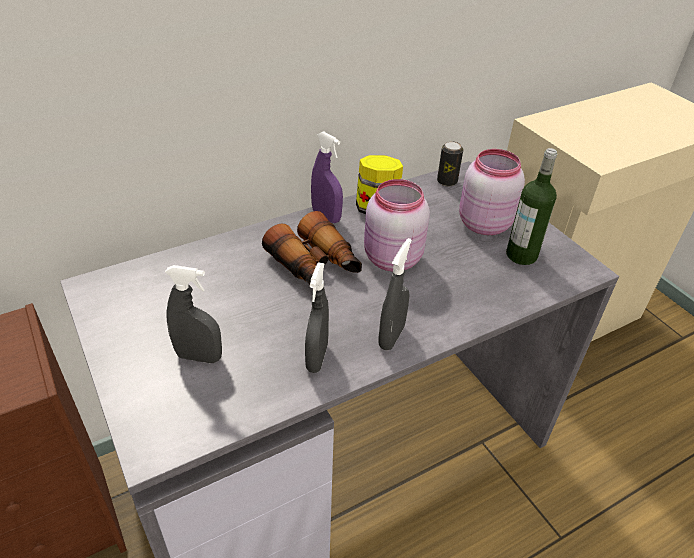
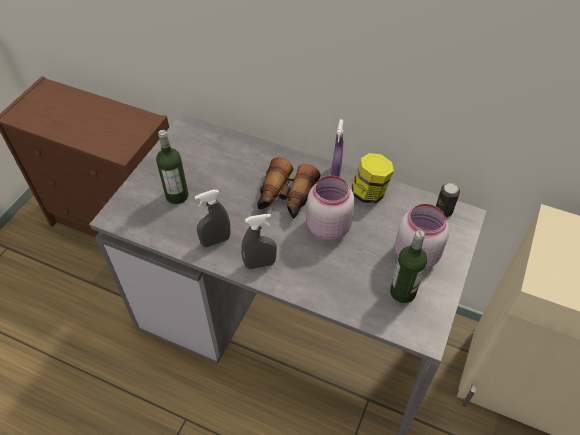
camera: 55 degrees right, 10 degrees up
(199, 357) = (177, 196): grey spray bottle -> bottle

